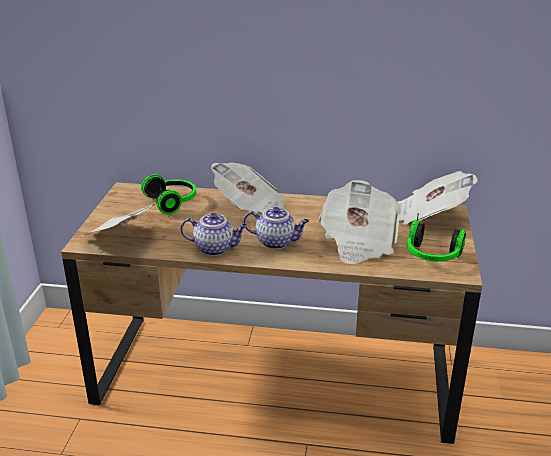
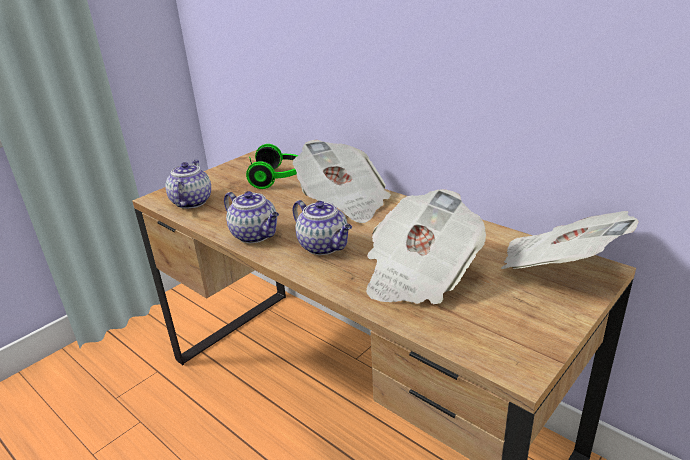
camera: 35 degrees right, 0 degrees up
(122, 238) = (191, 201): newspaper -> teapot
(432, 256) = (500, 327): headphones -> none

